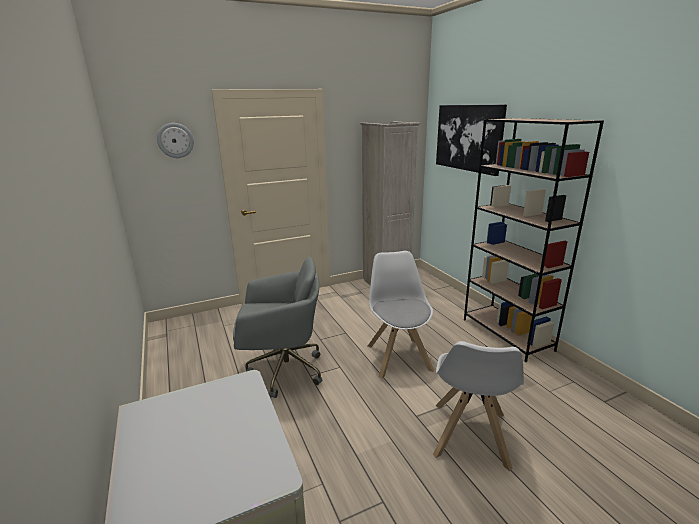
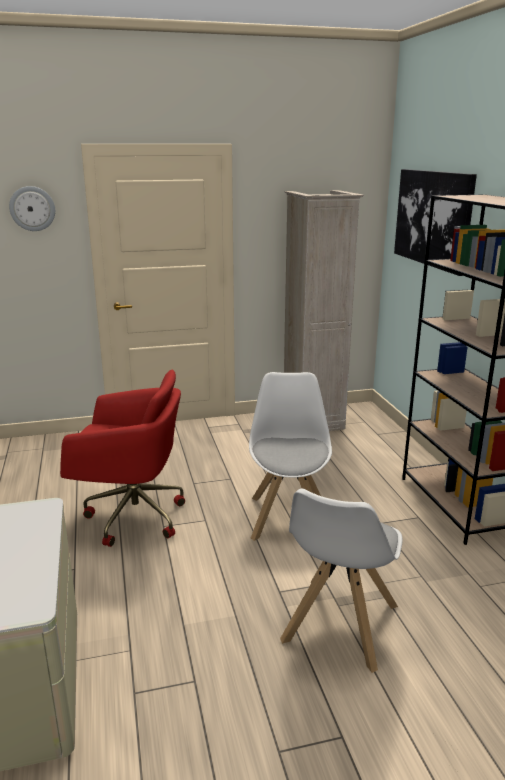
camera: 10 degrees right, 0 degrees up
(283, 372) = (131, 518): grey office chair -> red office chair

